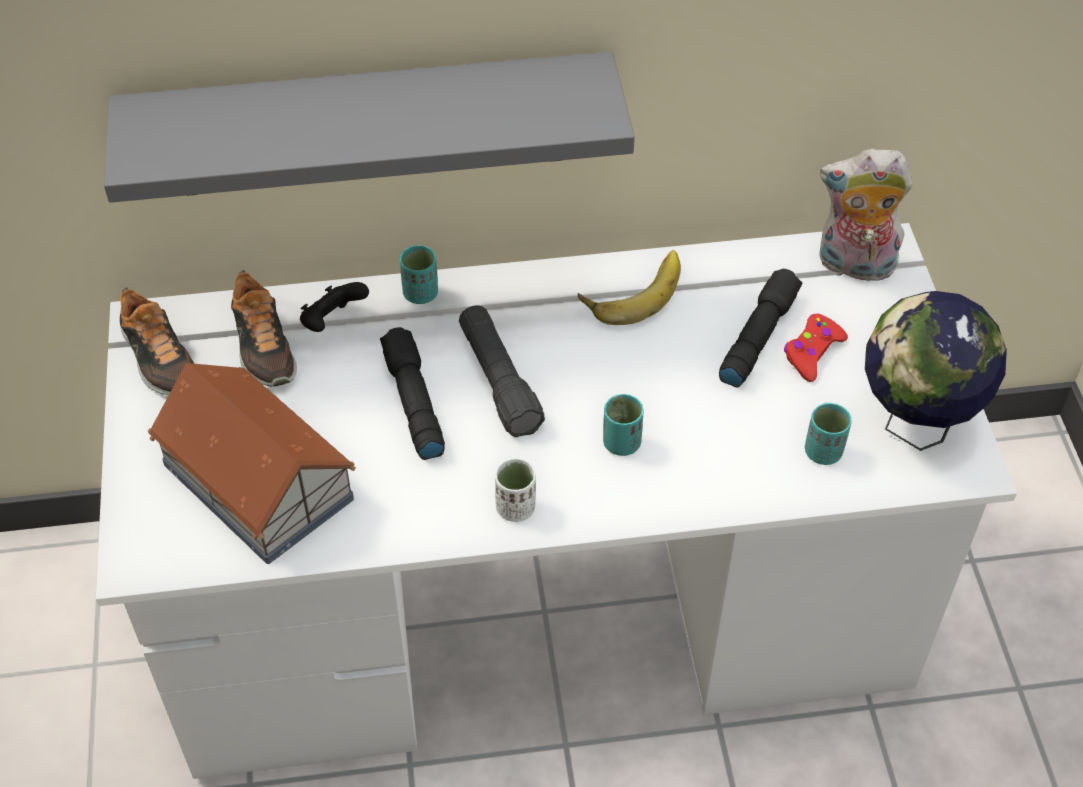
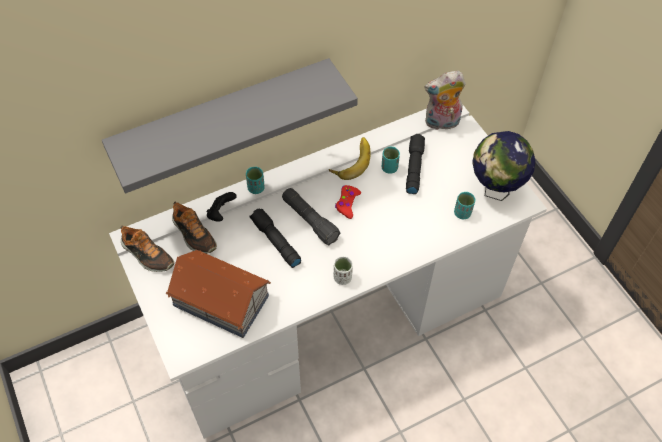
camera: 20 degrees left, 5 degrees up
(621, 443) = (376, 234): turquoise cup -> turquoise cup (389, 168)
(812, 352) = (439, 168): red game controller -> red game controller (347, 204)

